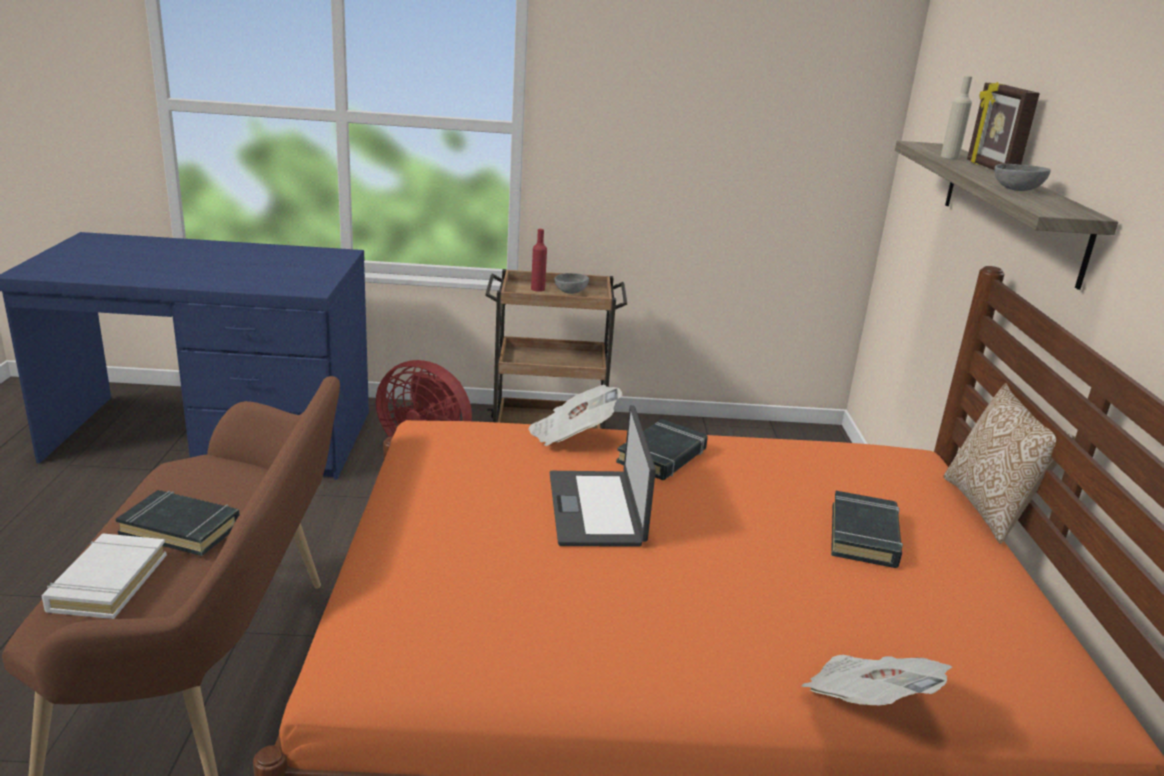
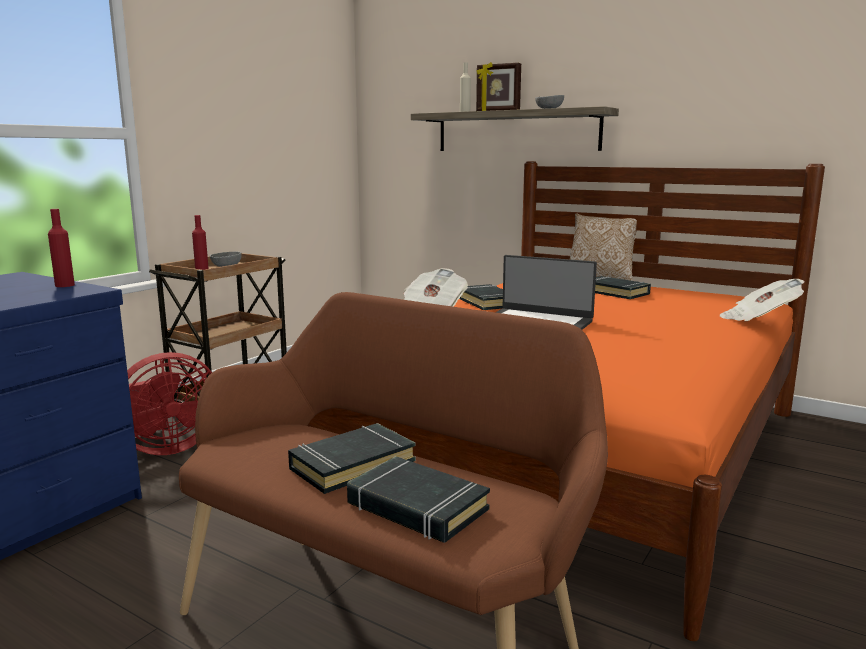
camera: 55 degrees left, 10 degrees down
(107, 582) = (416, 507): white book -> black book
(322, 278) = (64, 285): none -> red bottle

